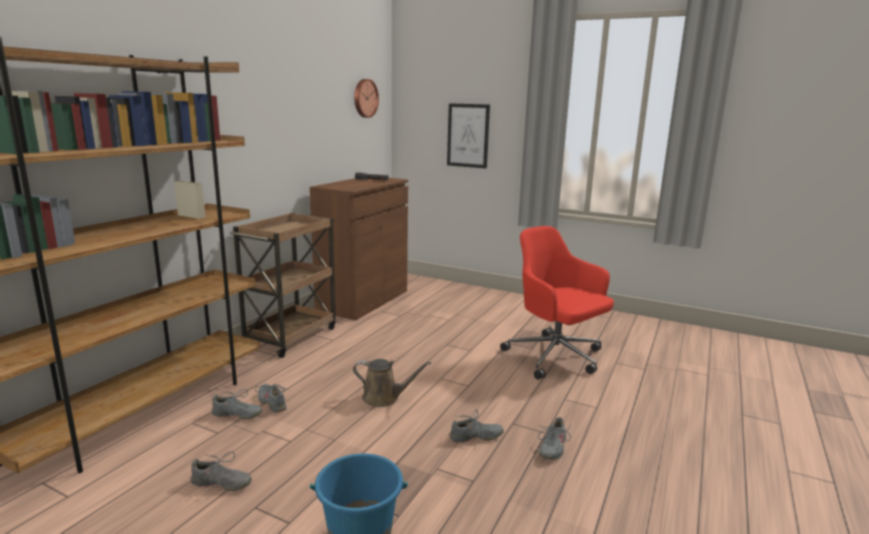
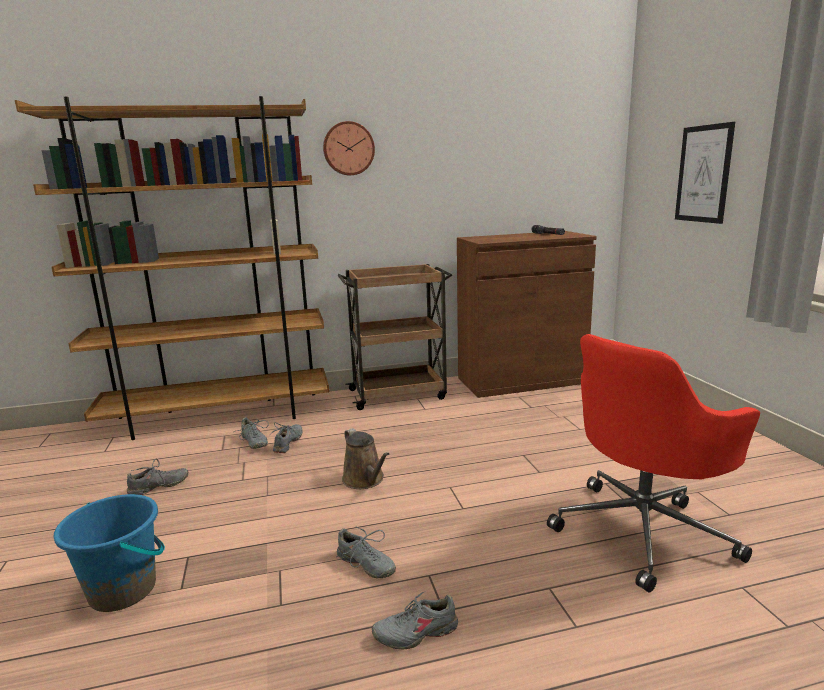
camera: 50 degrees right, 0 degrees up
(221, 484) = (159, 487): grey shoe -> grey shoe turned 90 degrees counterclockwise
(364, 98) = (568, 132): wall clock -> wall clock (348, 148)
(555, 357) = (643, 530): red office chair -> red office chair turned 135 degrees counterclockwise

